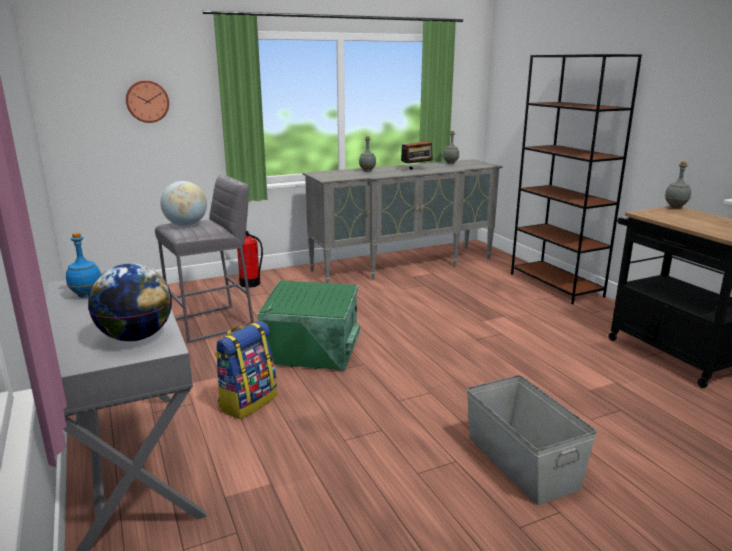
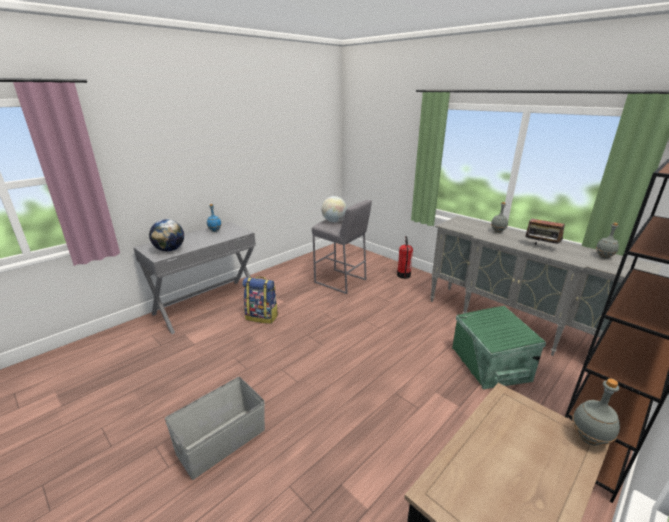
camera: 70 degrees right, 5 degrees up
(147, 101) = (385, 146): wall clock -> none
(312, 352) = (326, 322): green storage box -> green storage box (489, 364)

